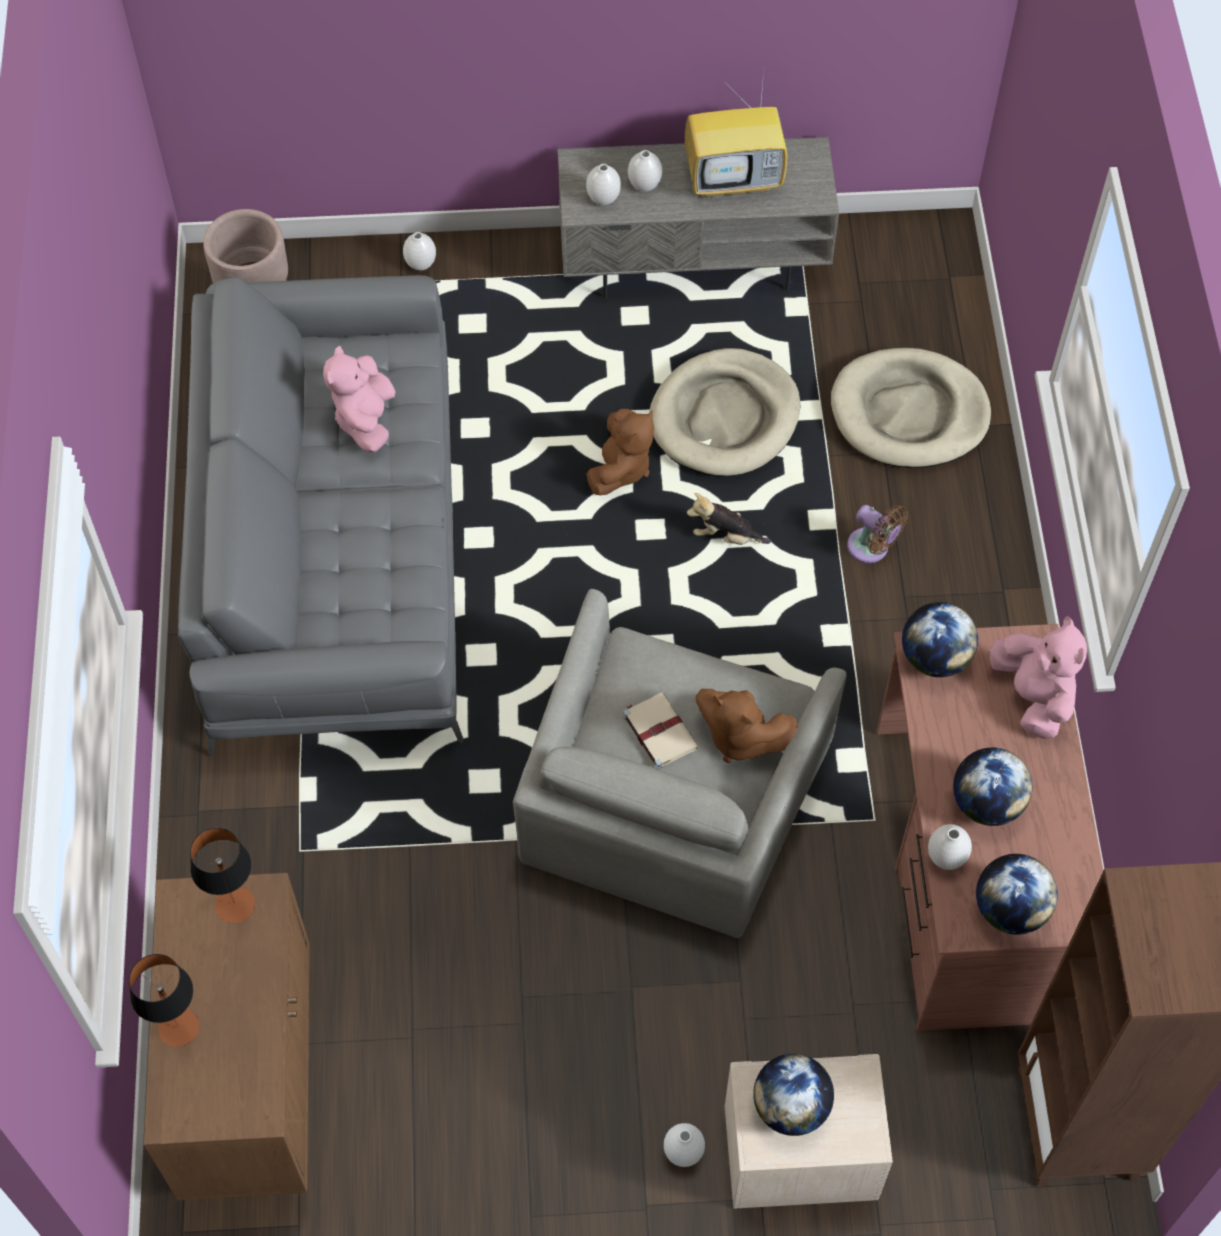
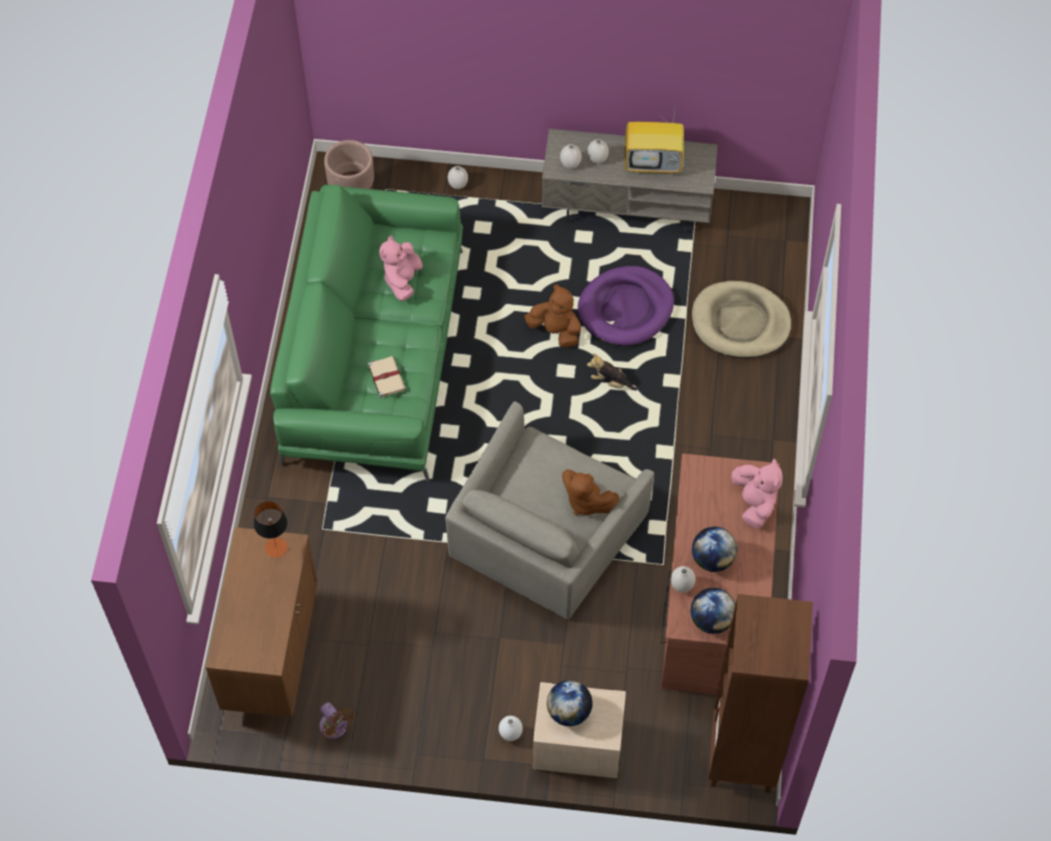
camera: 10 degrees right, 0 degrees up
(178, 1027) = (234, 608): table lamp -> none
(336, 546) = (375, 353): grey sofa -> green sofa
(621, 468) = (555, 331): brown plush toy -> brown plush toy turned 90 degrees counterclockwise
(659, 731) = (539, 490): beige book -> beige book (386, 377)
(725, 417) = (626, 308): beige dog bed -> purple dog bed
(871, 548) = (698, 403): brown fan -> brown fan (335, 728)
(935, 658) = (702, 472): globe -> none

